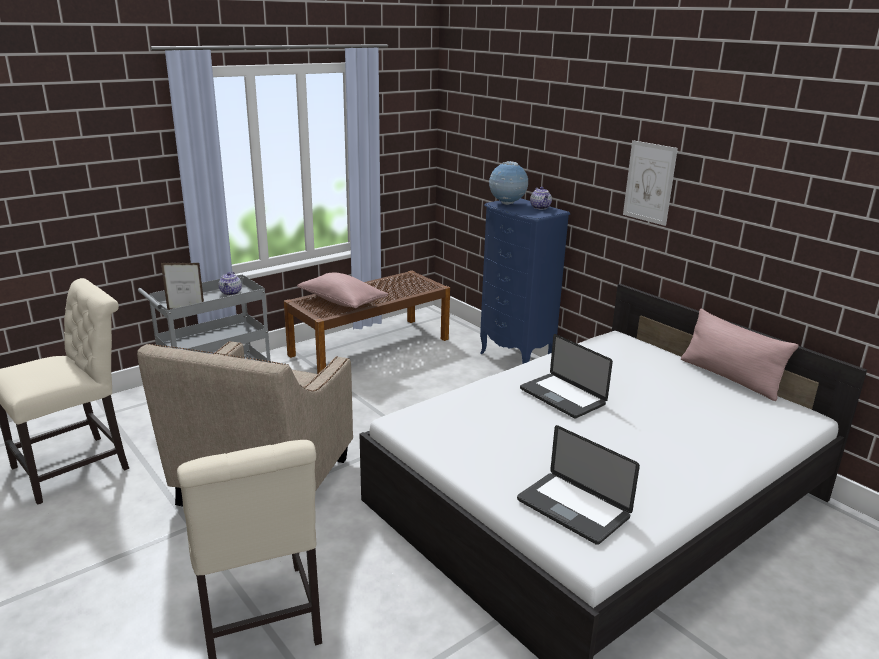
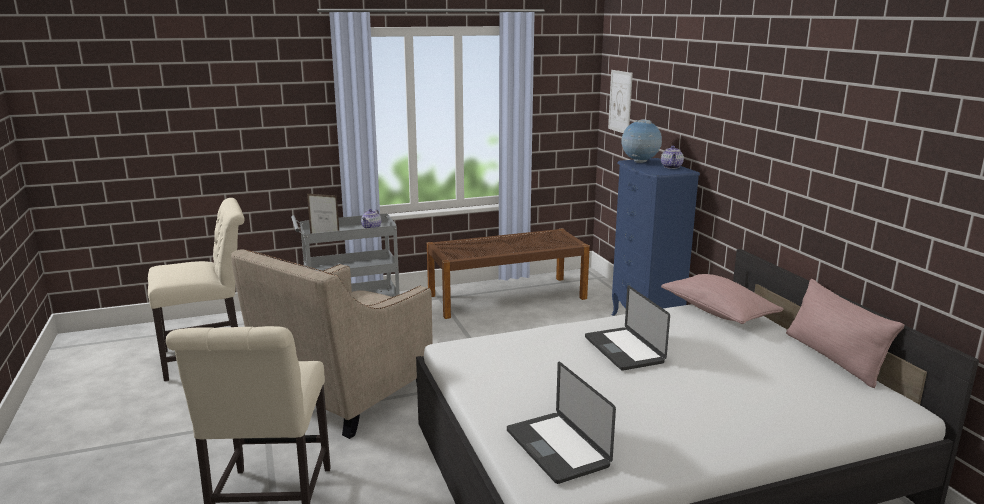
camera: 20 degrees right, 5 degrees down
(342, 302) = (477, 248): pink pillow -> pink pillow (718, 312)
(649, 182) = (769, 140): picture -> picture (620, 101)

